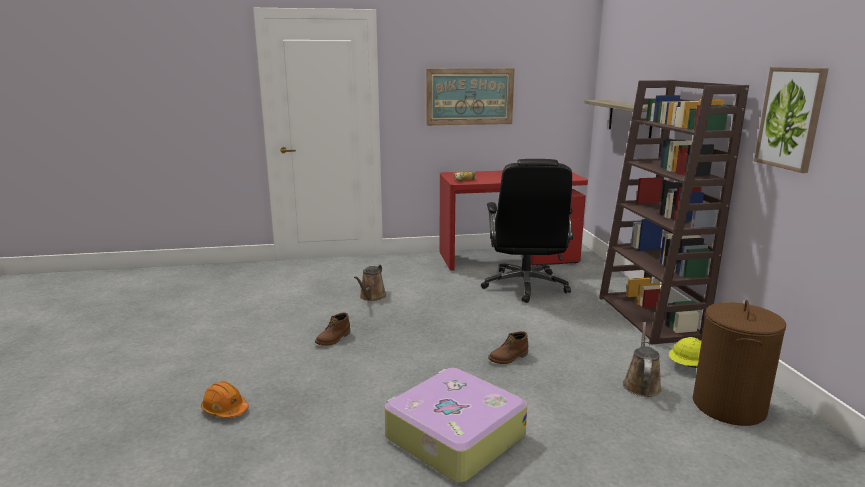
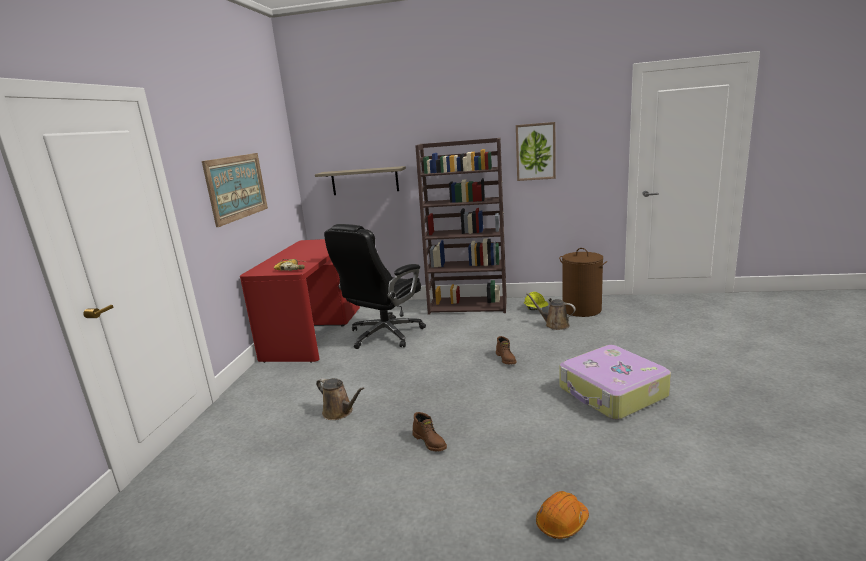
camera: 70 degrees left, 0 degrees up
(525, 286) = (384, 335): black office chair -> black office chair turned 105 degrees clockwise

